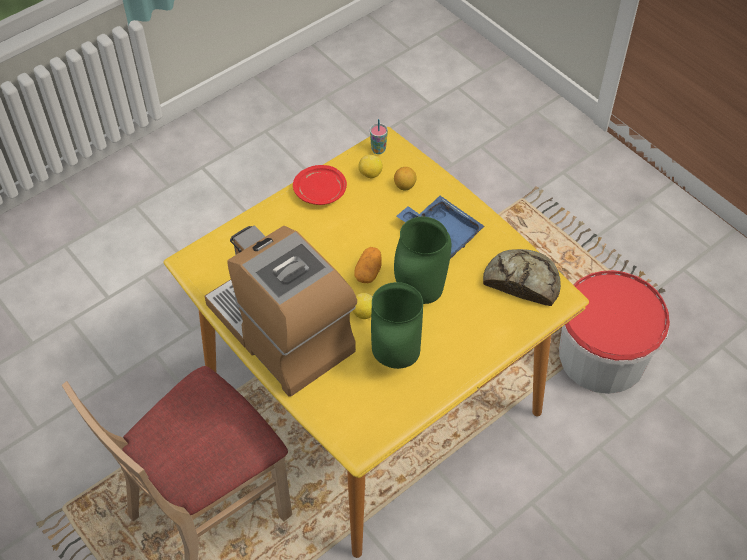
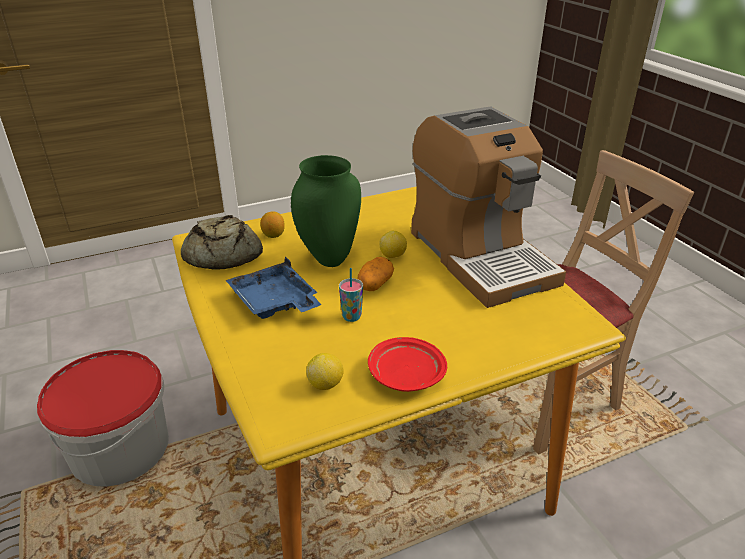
camera: 165 degrees left, 20 degrees down
(378, 150) = (296, 418): cup -> cup (351, 317)
(394, 358) = (377, 226): green vase -> none
(405, 186) = (286, 360): lemon -> lemon (273, 235)

